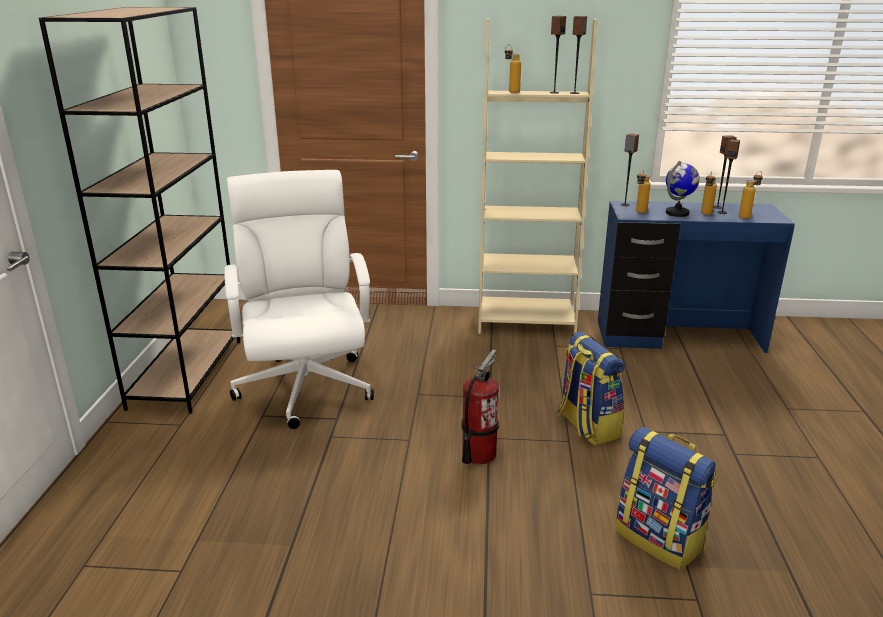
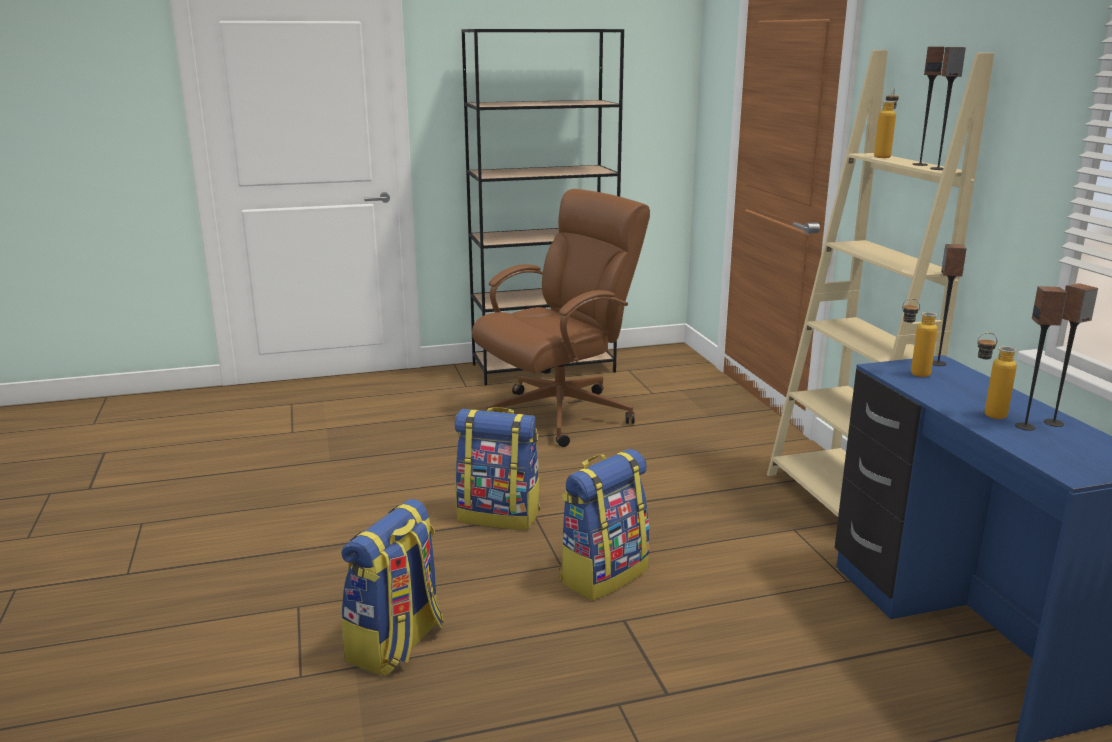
camera: 70 degrees right, 5 degrees down
(306, 388) = (558, 415): white office chair -> brown office chair
(478, 454) = (499, 515): fire extinguisher -> backpack
(677, 213) = (956, 396): globe -> none
(747, 216) = (1039, 446): bottle -> none

